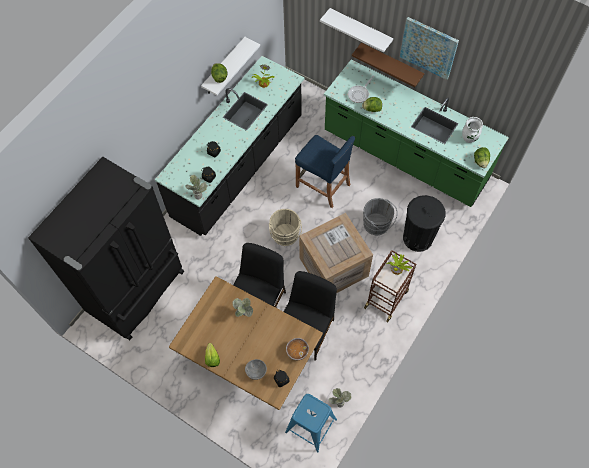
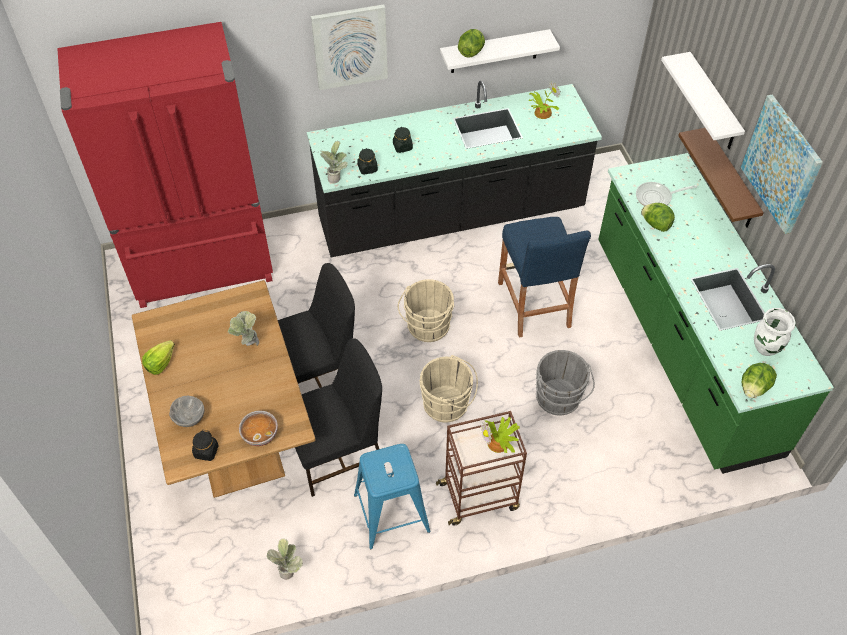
camera: 40 degrees right, 10 degrees down
(138, 292) = (203, 266): black fridge -> red fridge
(162, 118) = (350, 46): none -> picture
(311, 425) = (225, 568): blue stool -> blue stool (392, 513)
(332, 266) = (448, 405): crate -> beige bucket
(418, 238) = (599, 455): black trash can -> none

